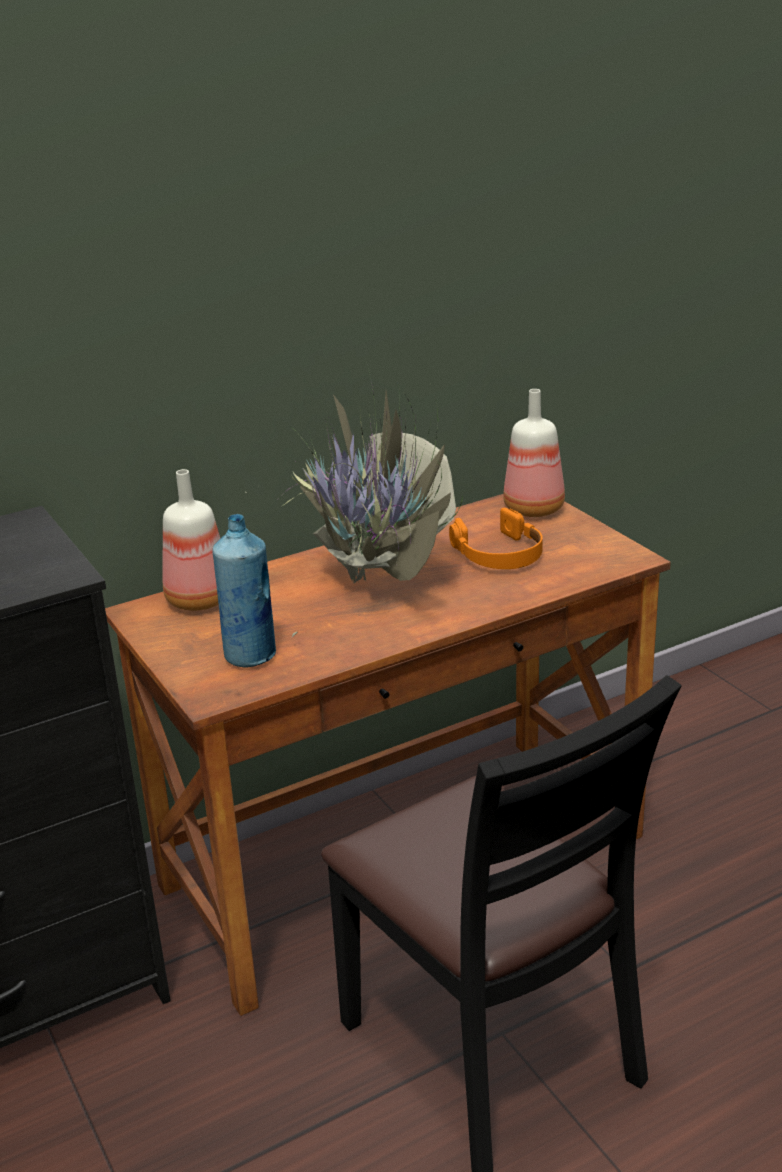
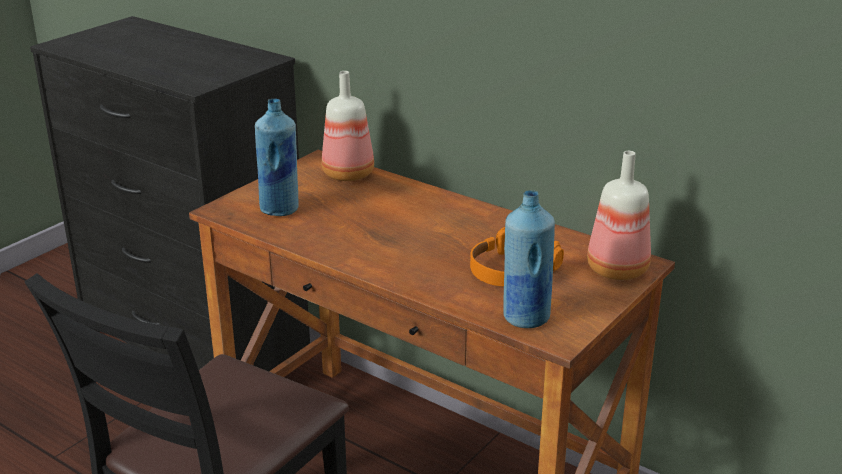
camera: 65 degrees right, 0 degrees up
(379, 586) = (414, 231): potted plant -> none
(590, 565) = (525, 318): none -> blue bottle

